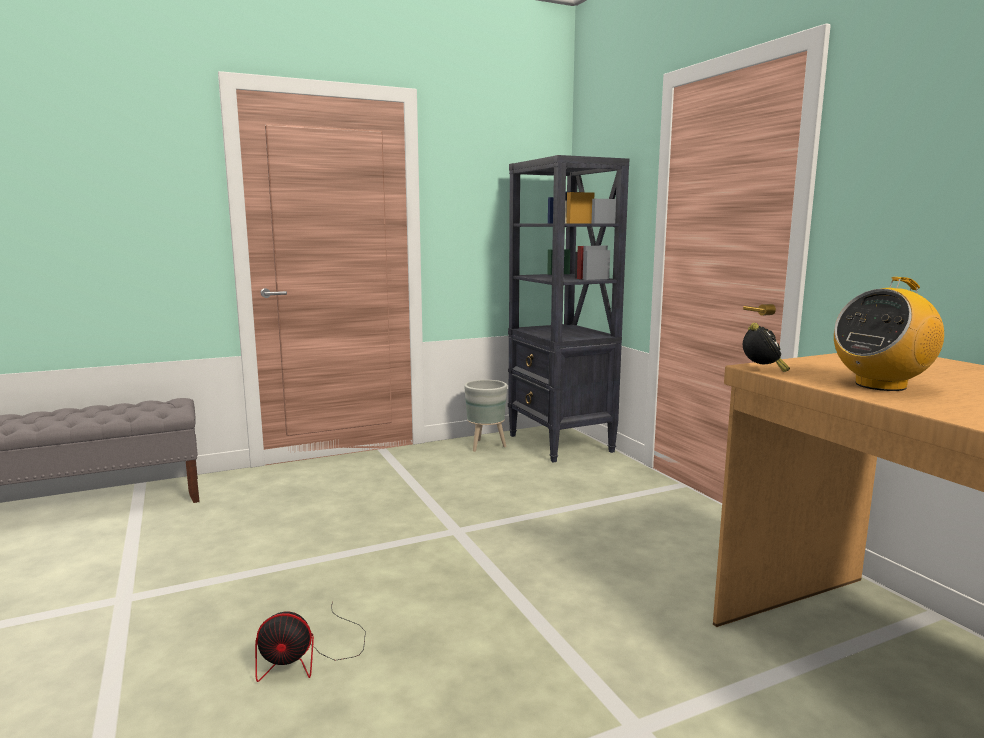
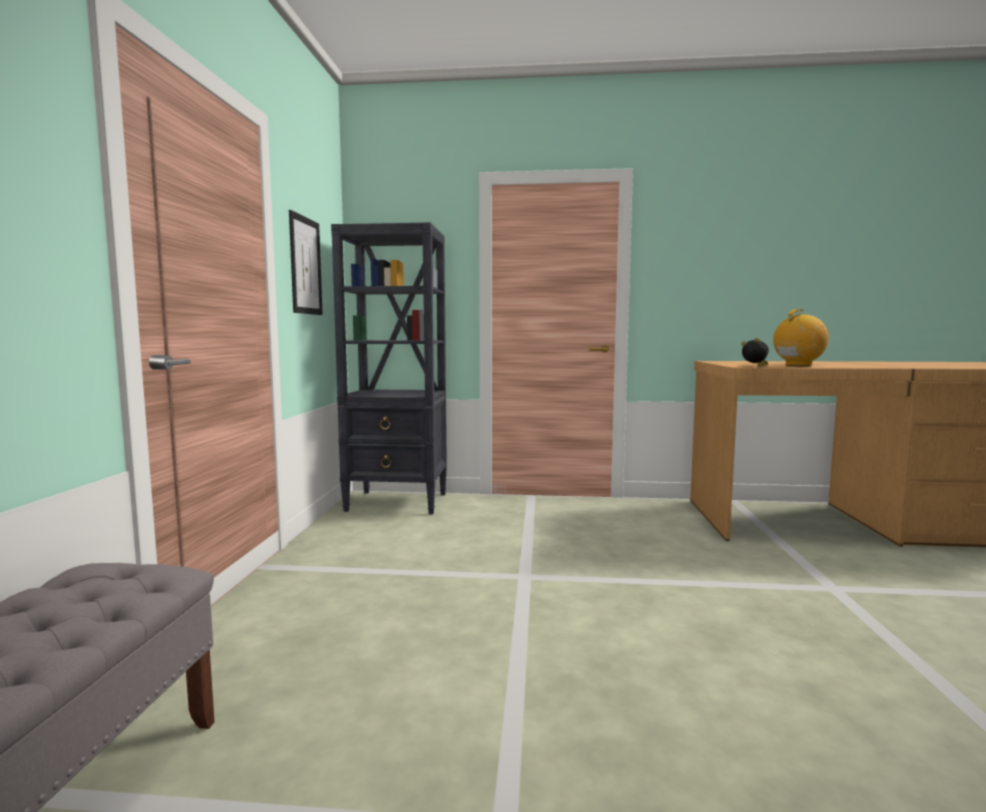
camera: 60 degrees left, 5 degrees down
(309, 657) = (722, 689): fan -> none
(478, 207) = (305, 266): none -> picture
(486, 446) = (351, 525): grey planter -> none
(880, 385) = (798, 365): radio -> radio turned 120 degrees counterclockwise

